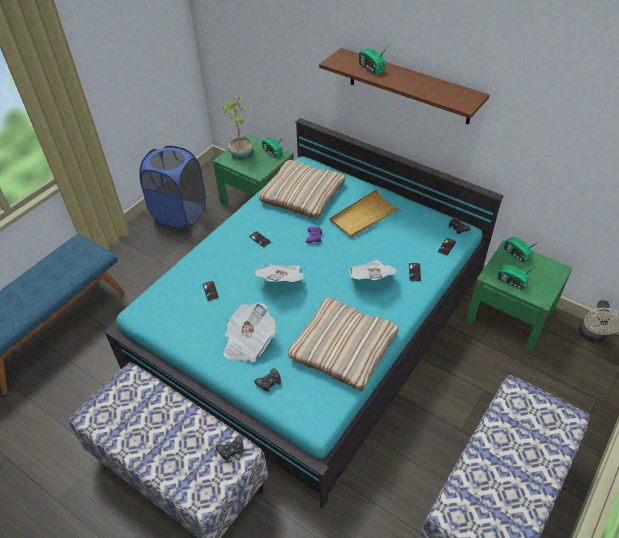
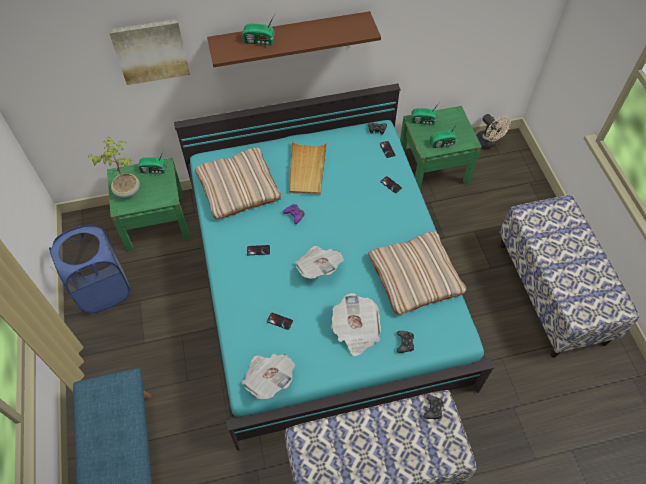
camera: 50 degrees left, 10 degrees up
(297, 39) = (151, 51): none -> picture
(371, 279) = (372, 213): newspaper -> newspaper (268, 378)

